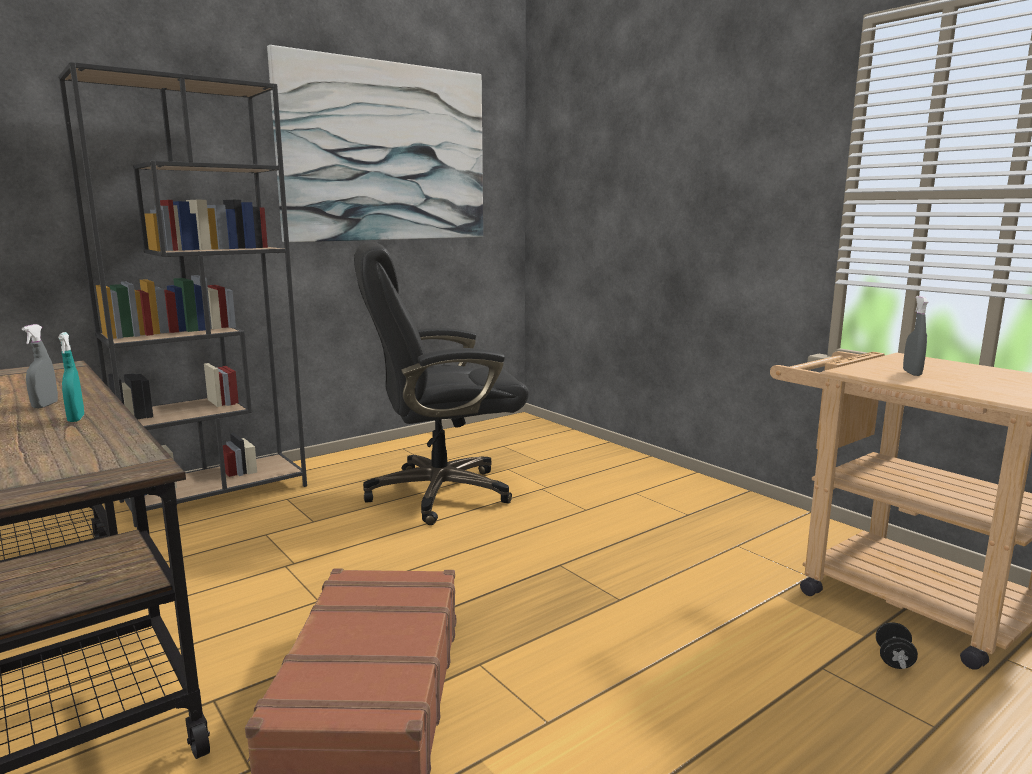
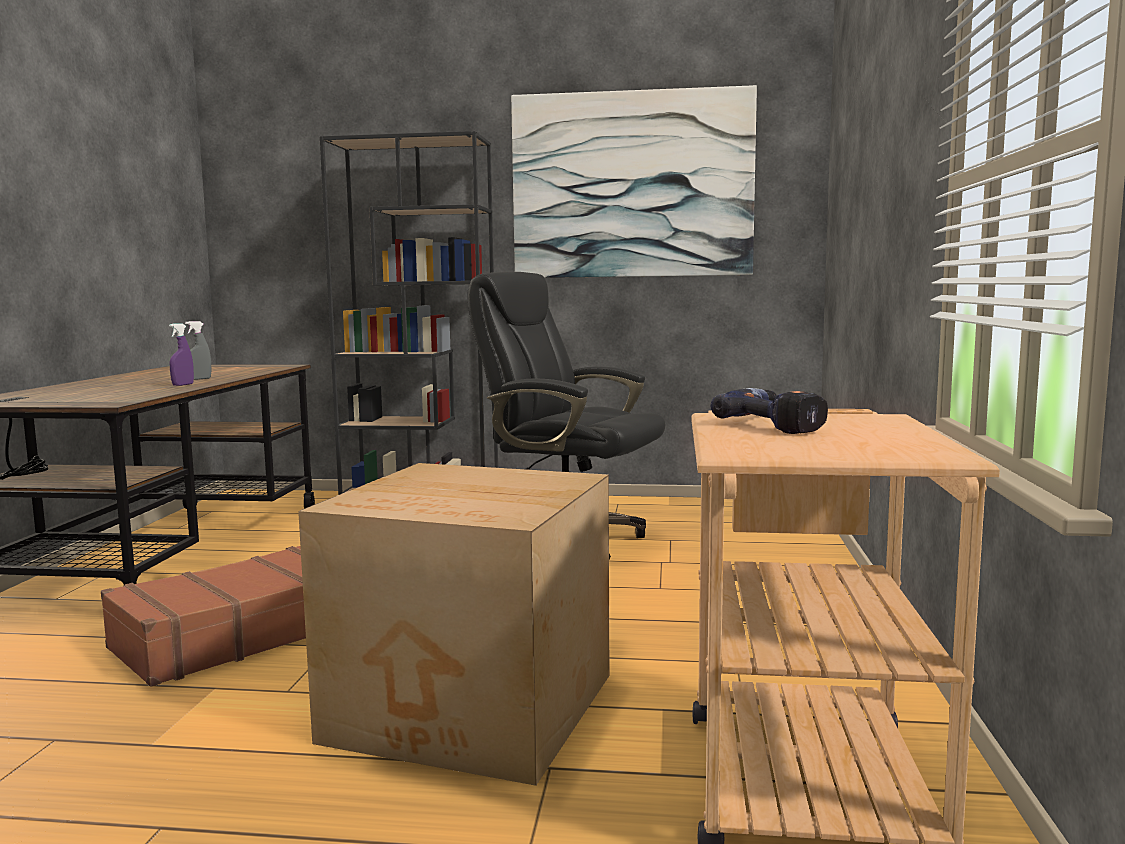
camera: 45 degrees right, 5 degrees down
(76, 419) = (183, 385): turquoise spray bottle -> purple spray bottle
(697, 655) = (473, 709): none -> cardboard box
(894, 659) = (636, 800): black dumbbell -> none
(912, 373) = (777, 425): grey spray bottle -> power drill

